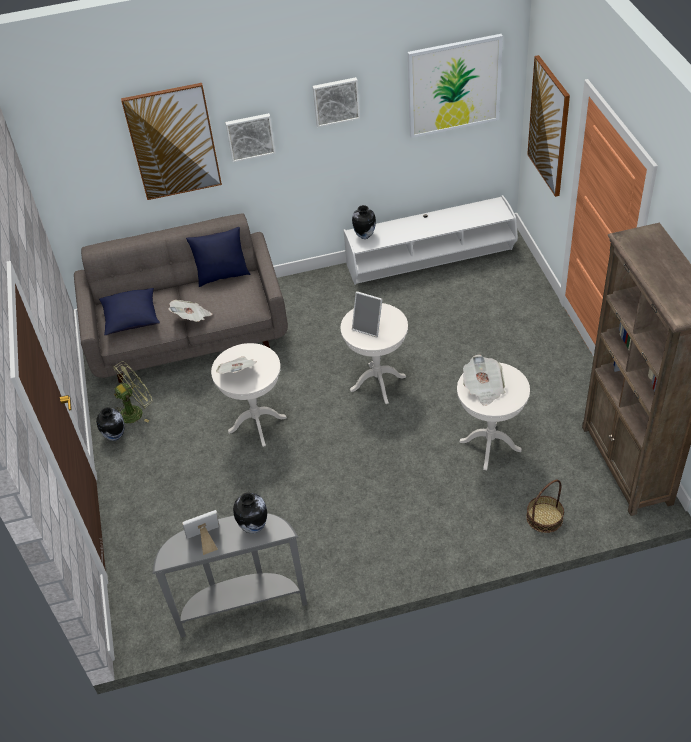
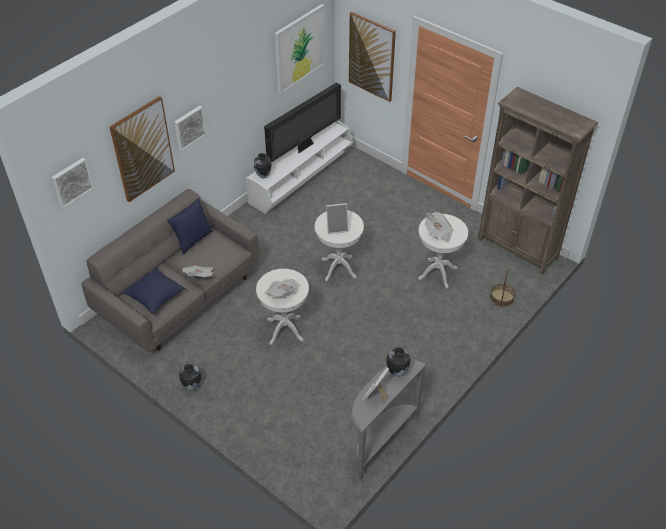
camera: 40 degrees left, 0 degrees up
(135, 411) = (190, 363): green fan -> none
(336, 101) = (237, 82): picture -> picture (71, 181)
(443, 220) = (305, 146): none -> television

